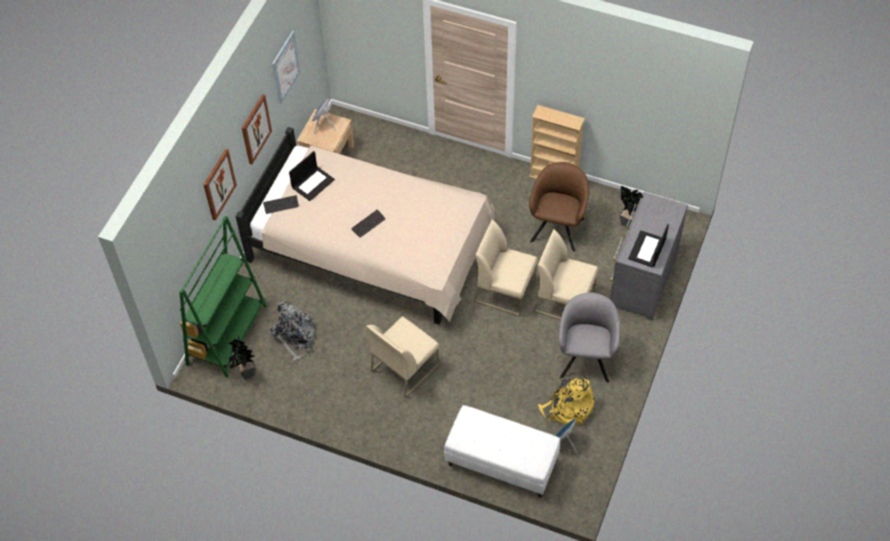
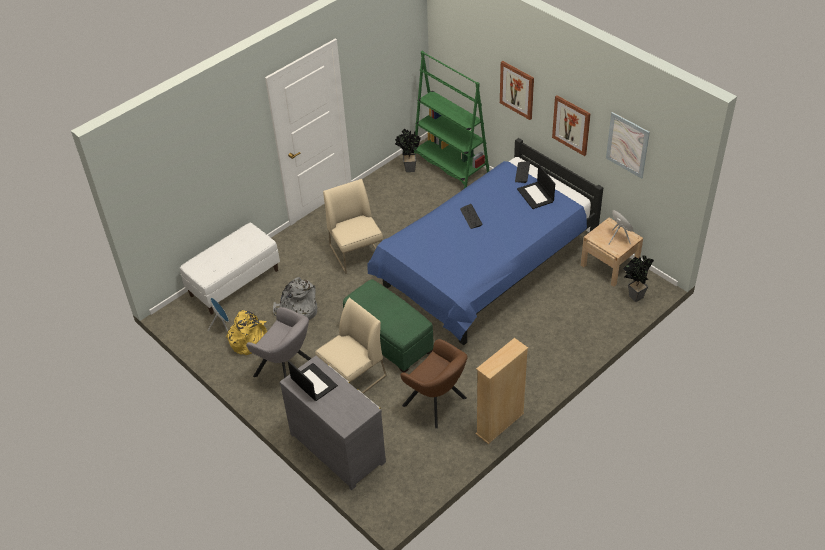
camera: 115 degrees right, 10 degrees down
(295, 336) = (427, 200): grey backpack -> grey backpack (297, 311)
(373, 249) = (485, 267): beige bed -> blue bed
(505, 291) = (389, 339): beige chair -> green ottoman
(629, 224) = (408, 463): potted plant -> potted plant (633, 297)

